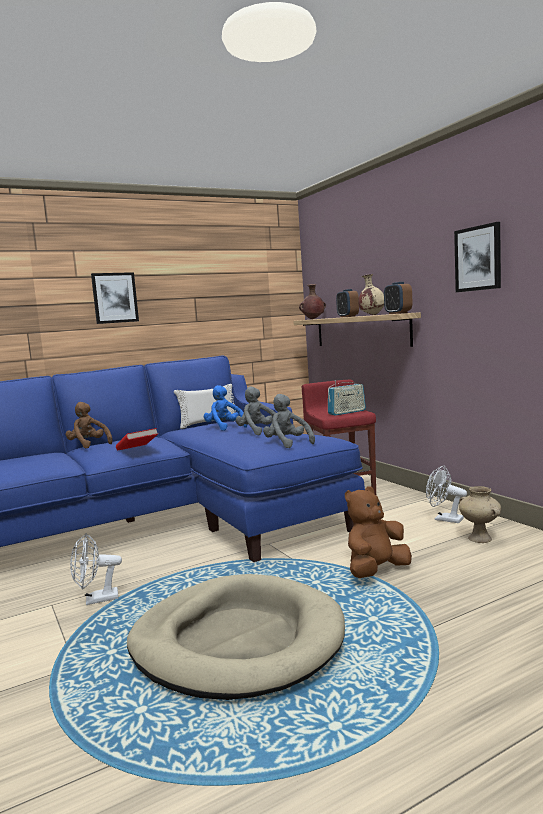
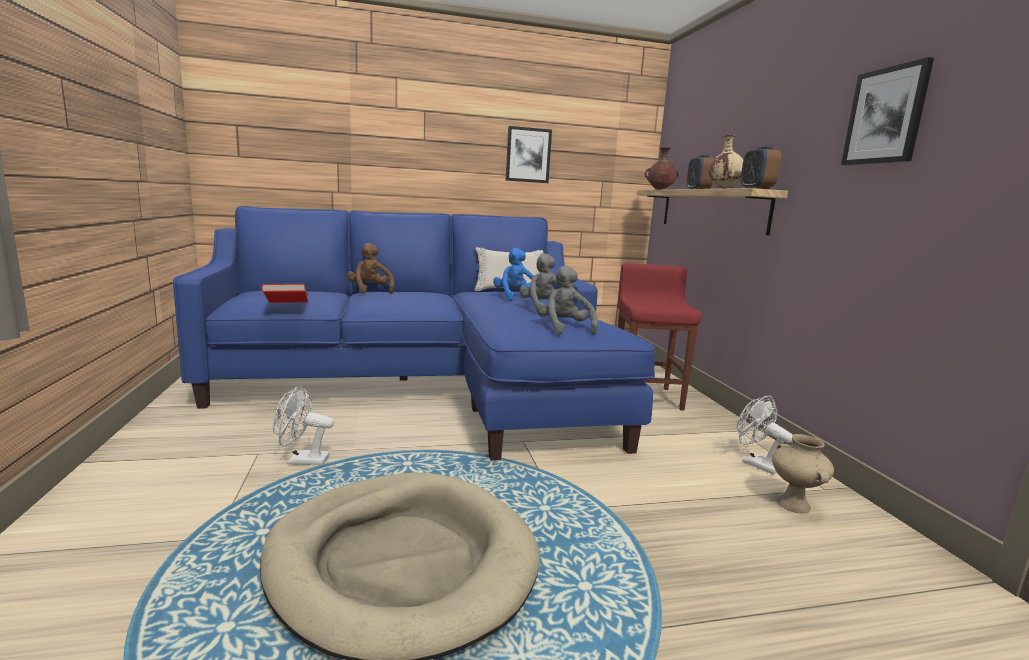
camera: 15 degrees right, 5 degrees up
(115, 298) = (434, 137): picture -> picture (528, 155)
(137, 450) = (406, 304): red book -> red book (286, 306)
(347, 412) = (667, 305): radio -> none
(376, 571) = (629, 514): brown plush toy -> none

